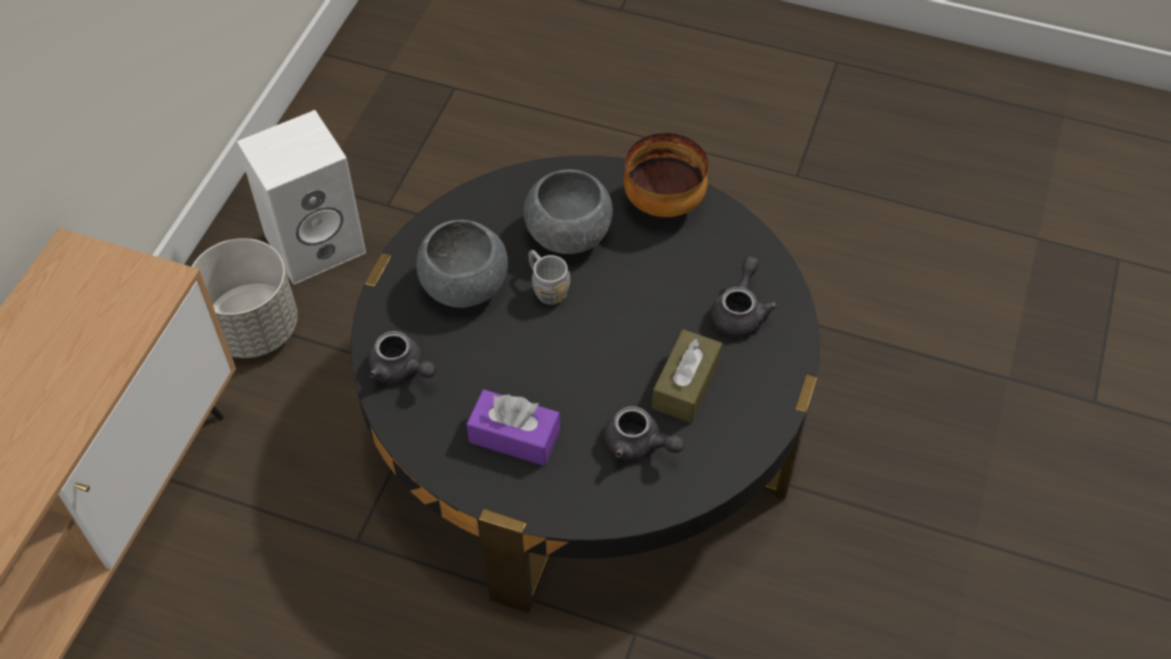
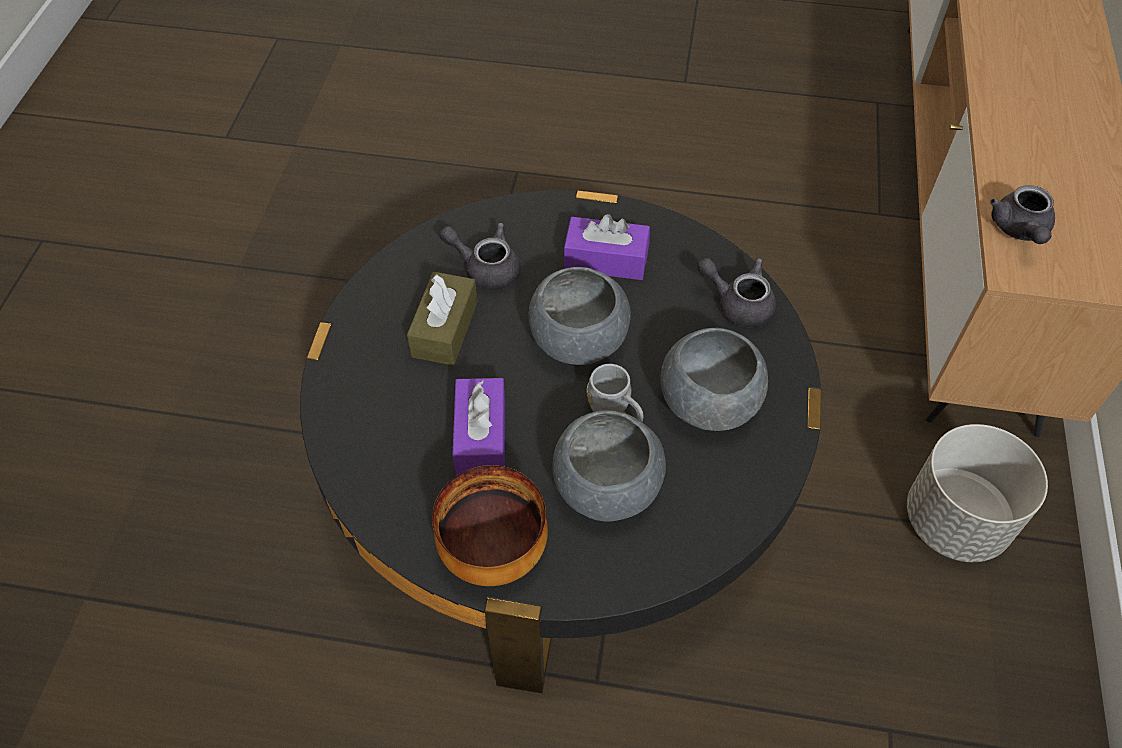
camera: 170 degrees right, 0 degrees up
(317, 242) = (949, 651): white speaker -> none
(563, 356) = (577, 340): none -> grey bowl
(663, 284) = (481, 437): none -> purple tissue box
(740, 312) = (389, 416): grey teapot -> grey teapot (1019, 230)

